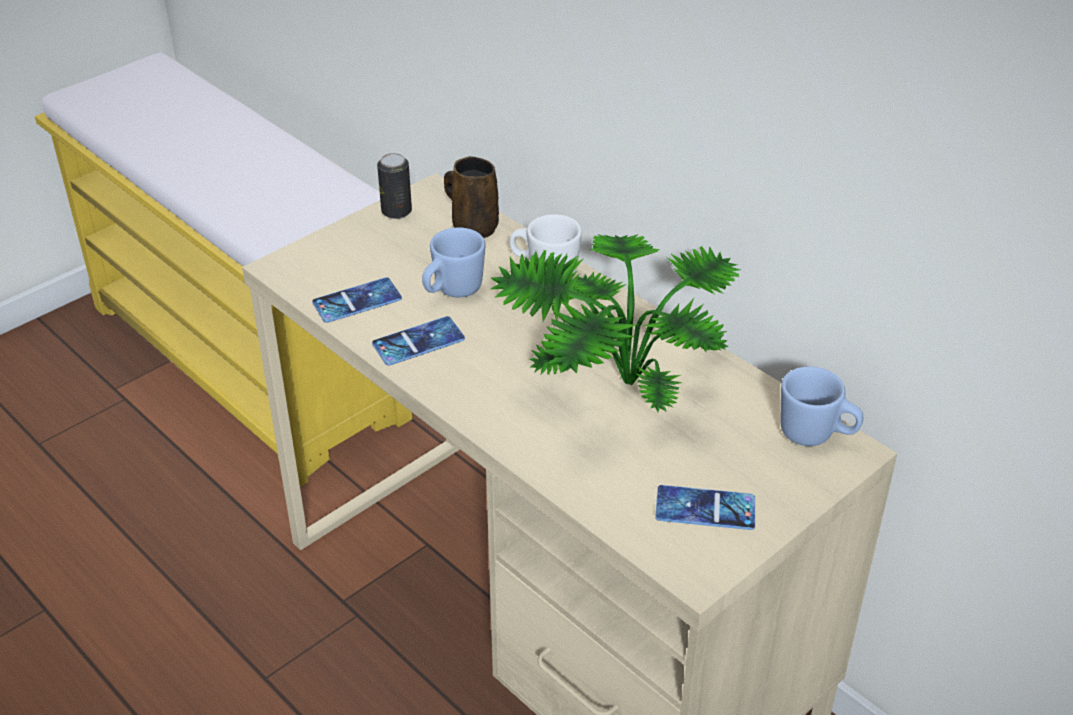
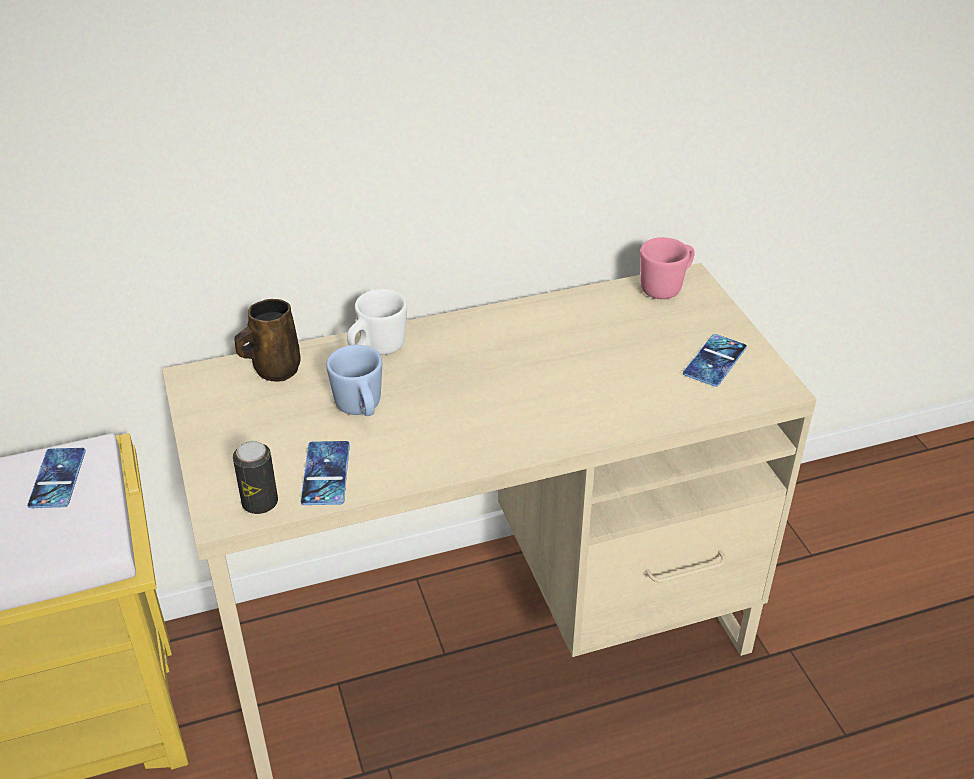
camera: 65 degrees left, 0 degrees up
(396, 211) = (203, 410): can -> can (260, 503)
(418, 342) = (418, 450): phone -> phone (57, 478)
(612, 383) = (549, 359): potted plant -> none
(816, 435) = (666, 287): blue mug -> pink mug

